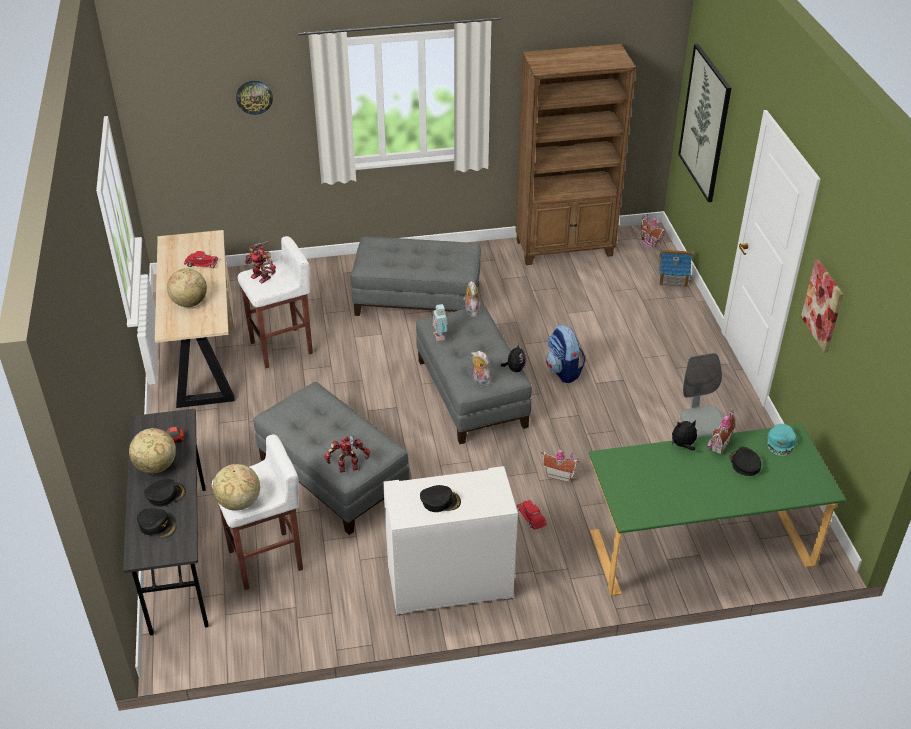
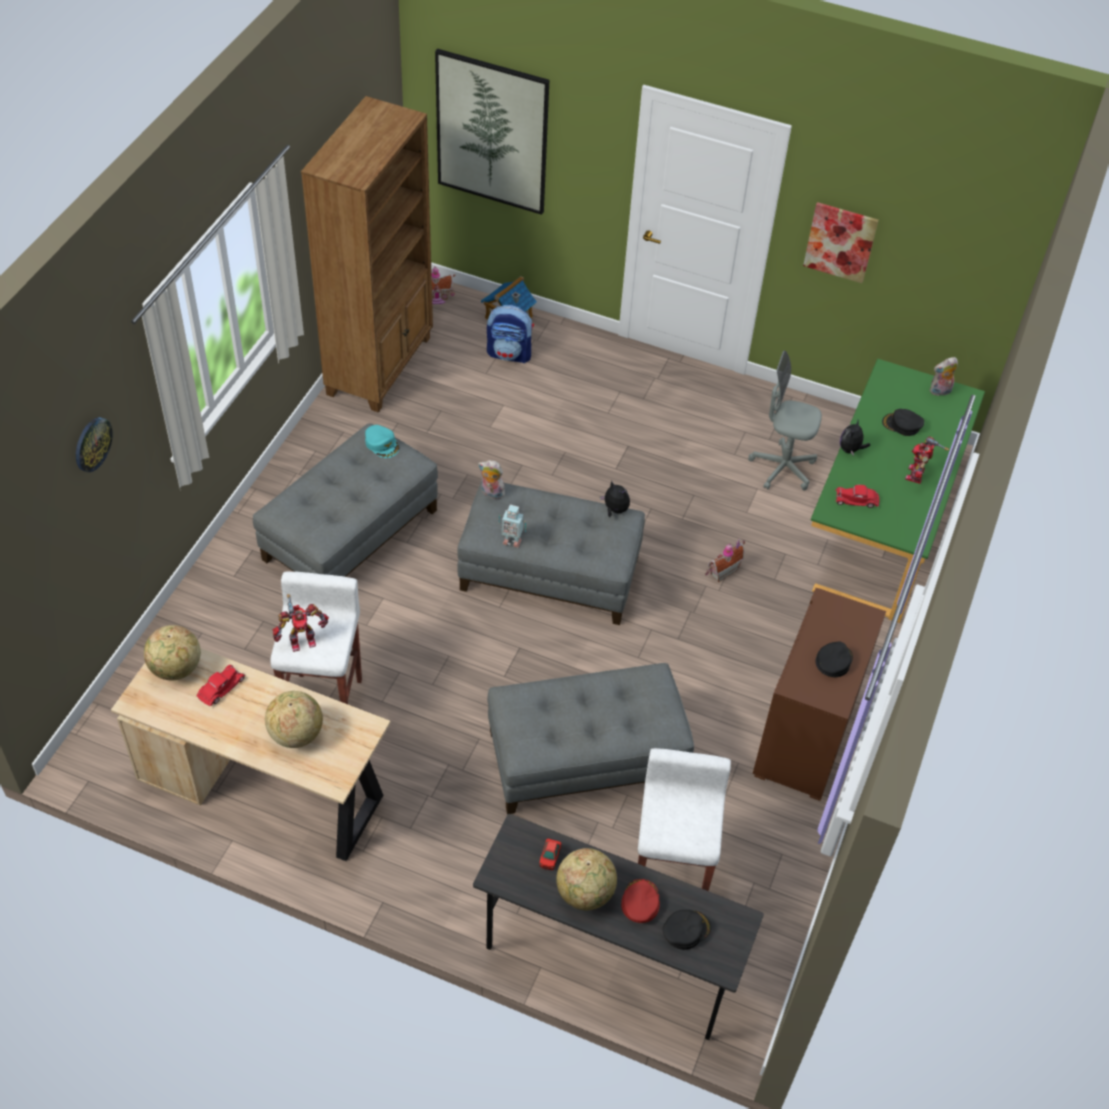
camera: 60 degrees left, 10 degrees up
(165, 495) = (640, 902): black cap -> red cap
(238, 503) = (697, 838): globe -> globe (176, 668)
(348, 467) = (664, 723): toy robot -> toy robot (917, 475)
(449, 584) = (807, 736): white dresser -> brown dresser
(479, 382) = (613, 548): plush toy -> plush toy (940, 392)
(531, 517) = (763, 624): red toy car -> red toy car (856, 500)
(564, 371) = (578, 482): backpack -> backpack (510, 354)
(718, 444) = (865, 426): toy house -> none
(781, 442) = (892, 385): turquoise cap -> turquoise cap (382, 444)

